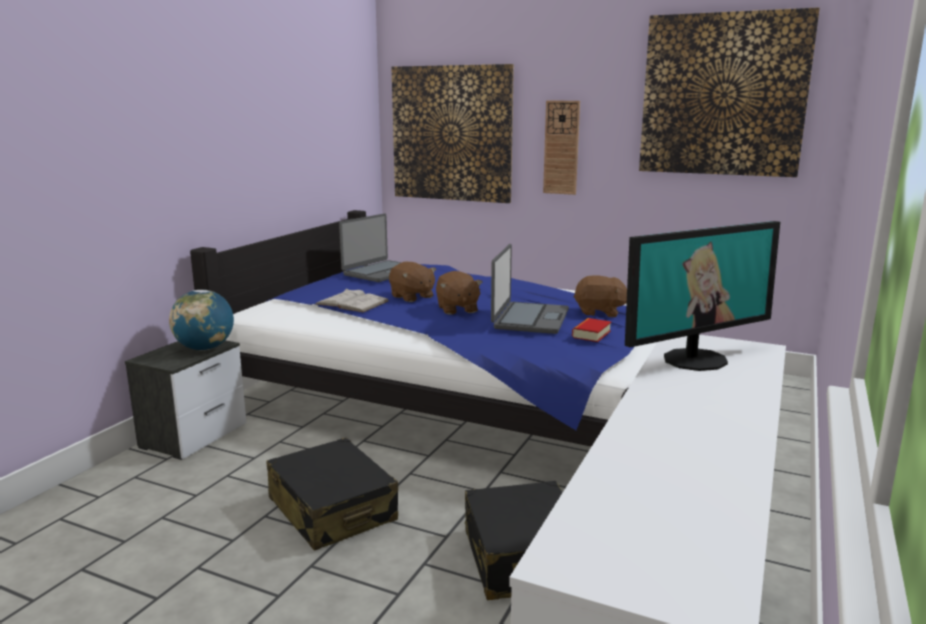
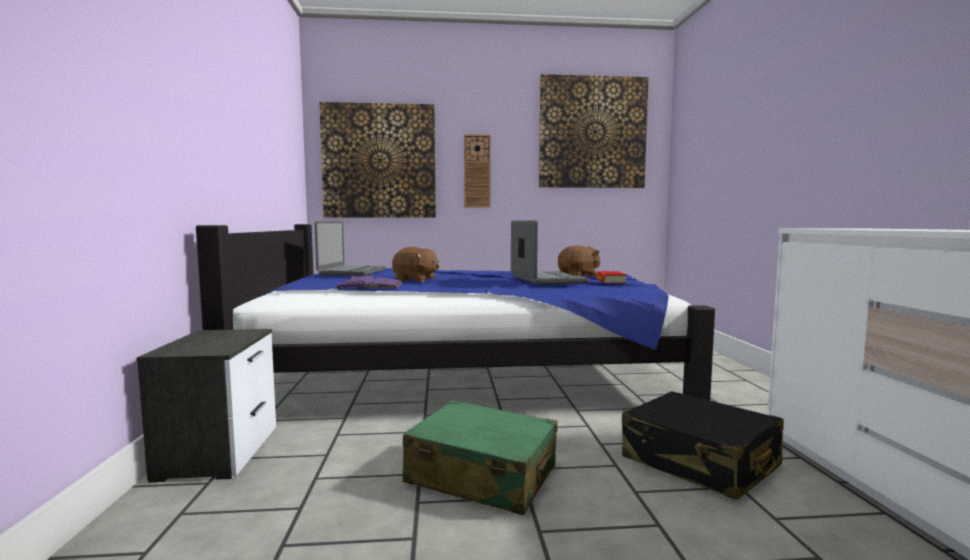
camera: 30 degrees left, 10 degrees down
(205, 348) = (237, 336): globe -> none
(332, 510) = (482, 475): black suitcase -> green suitcase
(352, 302) = (370, 285): white book -> purple book
(457, 309) = (475, 281): brown plush toy -> none
(694, 359) = (860, 228): monitor -> none

